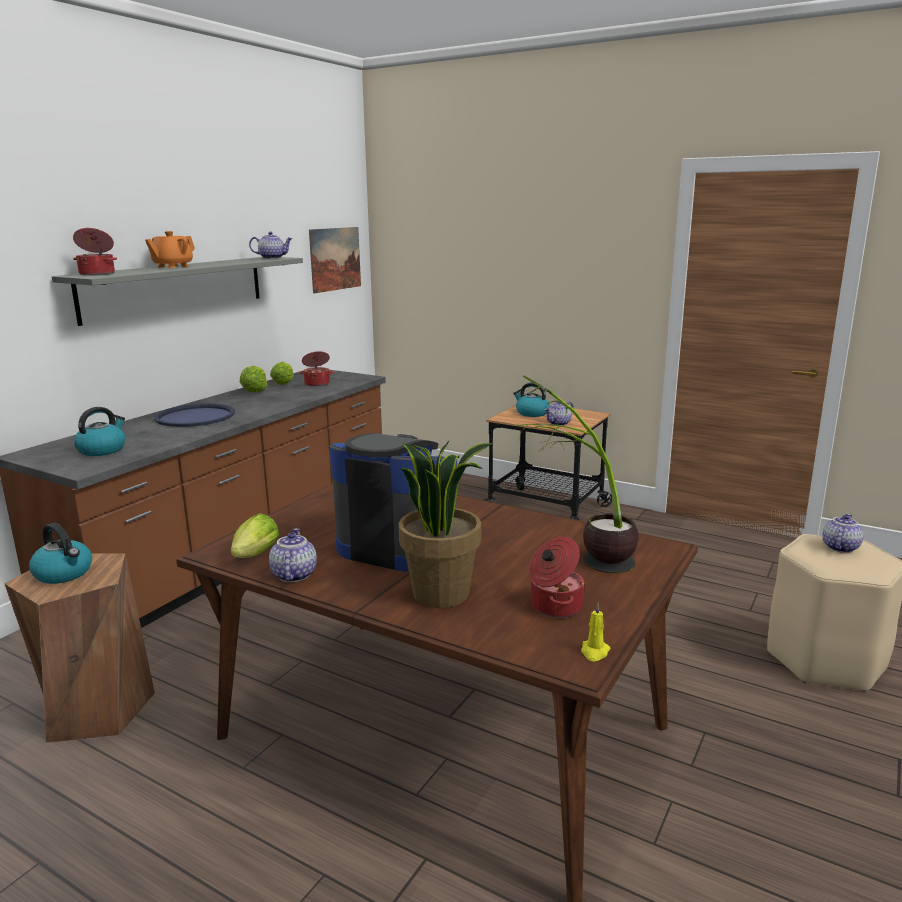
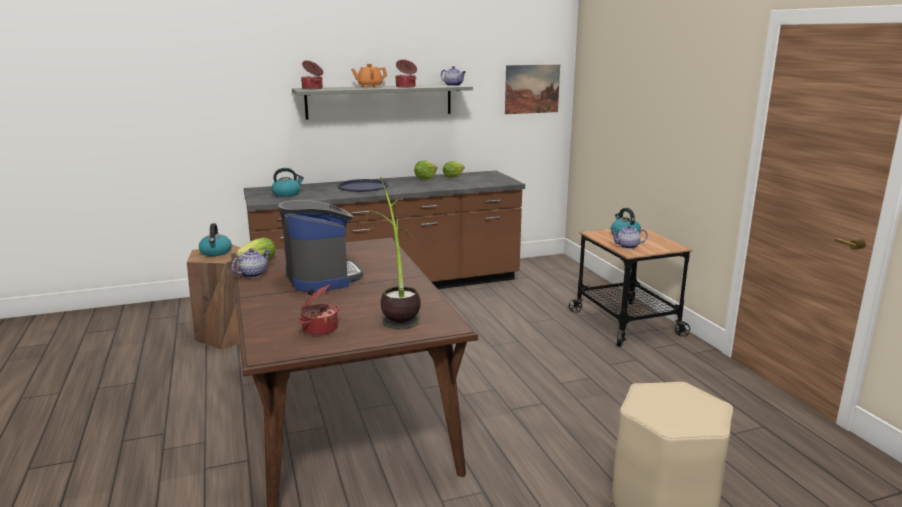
camera: 40 degrees right, 0 degrees up
(317, 383) = (471, 180): cooking pot -> cooking pot (406, 87)
(442, 593) = (288, 304): potted plant -> none
(594, 652) = (284, 353): yellow candle -> none
(839, 547) = (687, 399): teapot -> none

